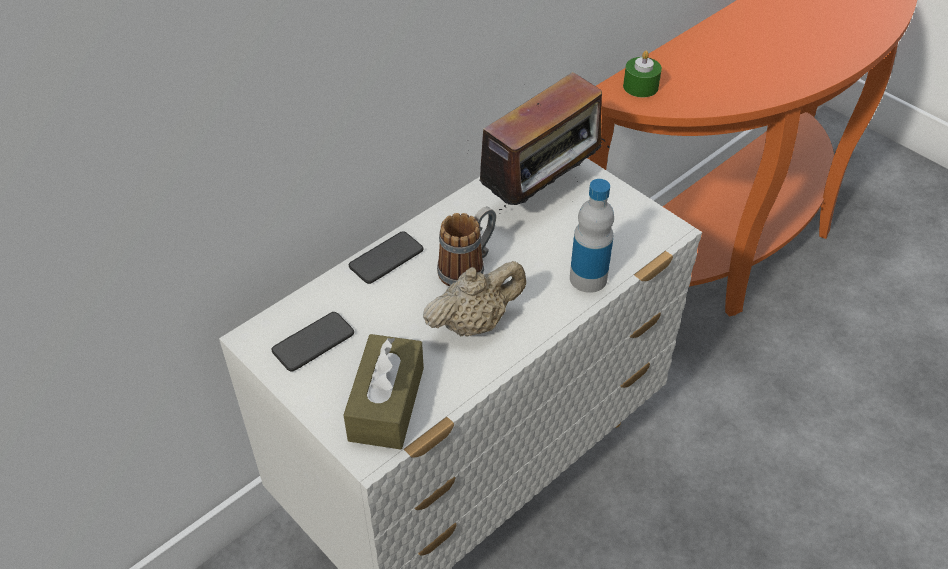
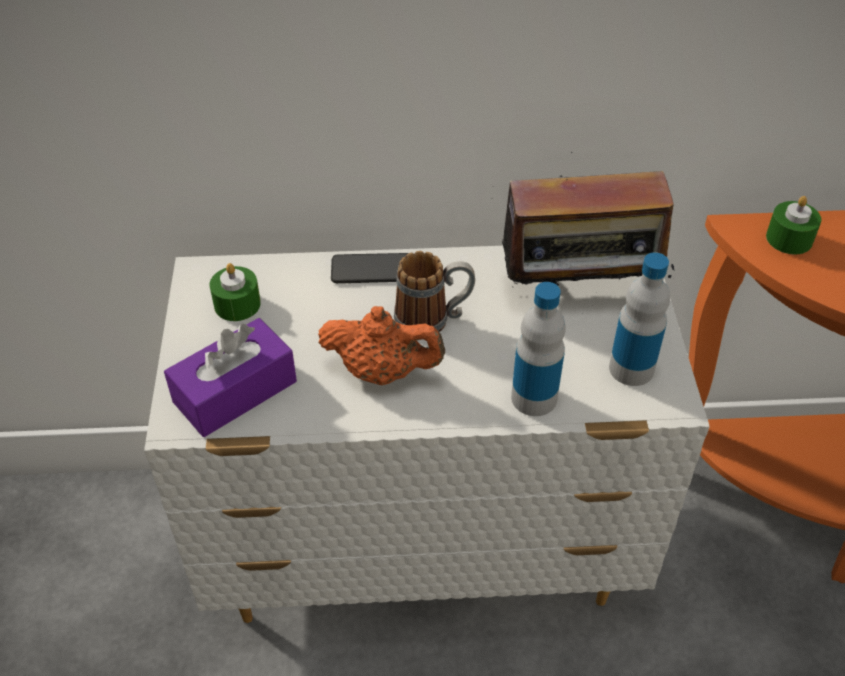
camera: 40 degrees right, 0 degrees up
(313, 342) = (237, 304): phone -> green candle
(386, 403) = (235, 392): brown tissue box -> purple tissue box
(474, 323) = (382, 371): beige teapot -> orange teapot
(624, 224) = (631, 368): none -> bottle

